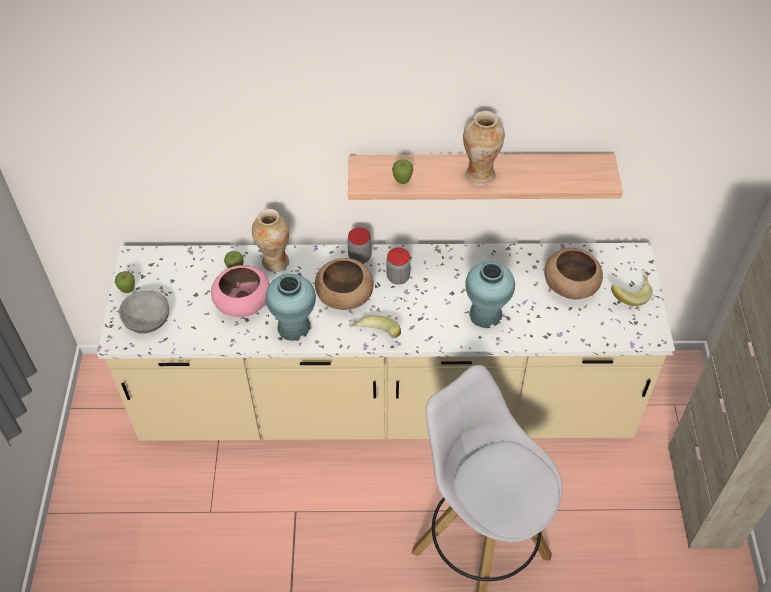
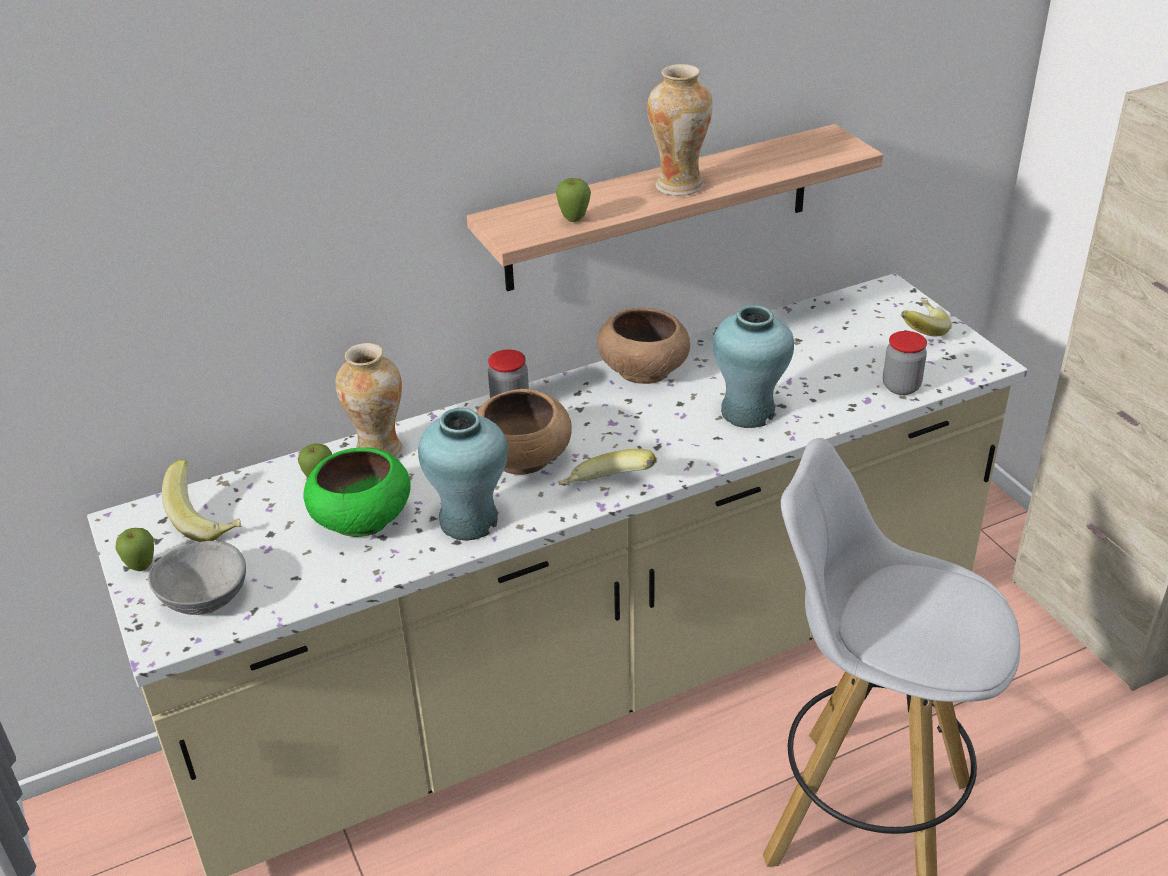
camera: 25 degrees left, 15 degrees down
(171, 273) = (208, 520): none -> banana
(242, 303) = (361, 518): pink bowl -> green bowl
(398, 277) = (586, 410): jar -> jar (901, 387)
(570, 286) = (835, 345): brown bowl -> brown bowl (643, 369)

